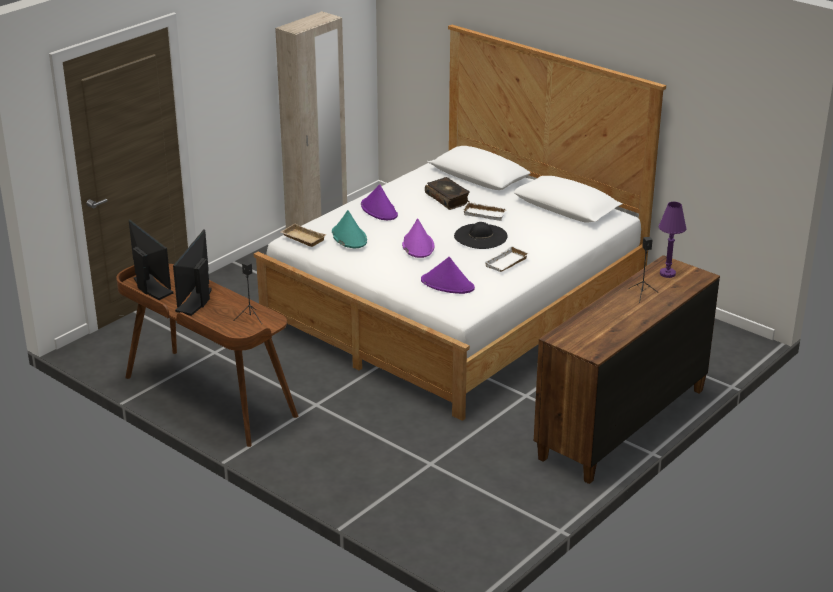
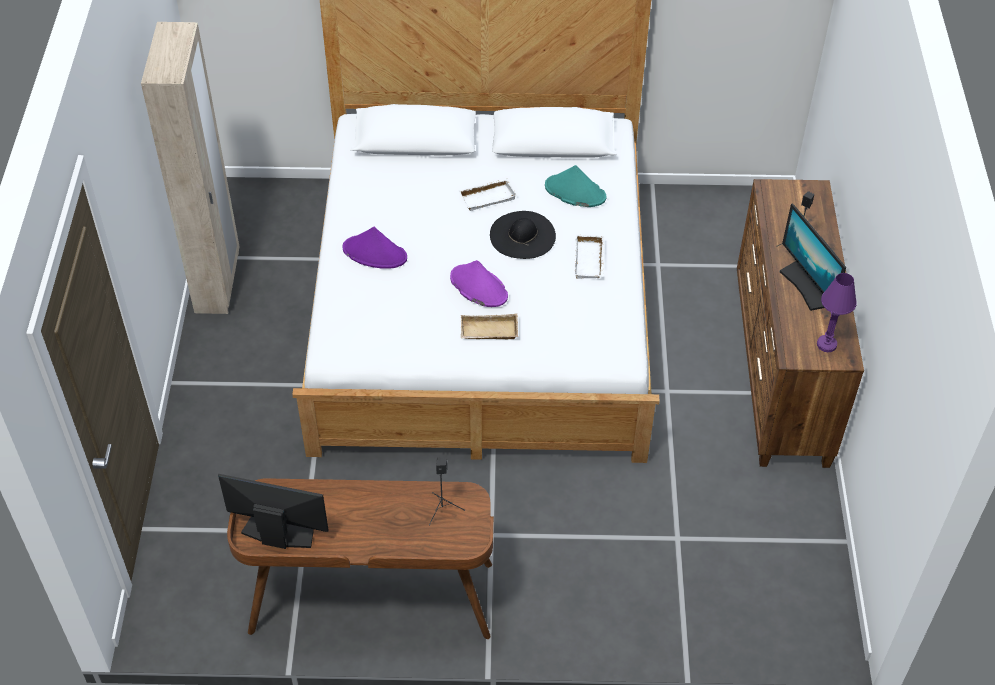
camera: 40 degrees left, 20 degrees up
(195, 301) = (354, 523): monitor -> monitor (807, 286)
(302, 238) = (345, 348): beige tray -> beige tray (488, 332)
(349, 237) = (395, 316): turquoise hat -> turquoise hat (575, 192)
(448, 198) = (425, 194): book -> none
(448, 284) = (569, 327): purple hat -> none
(667, 274) = (786, 204): purple table lamp -> purple table lamp (826, 344)

